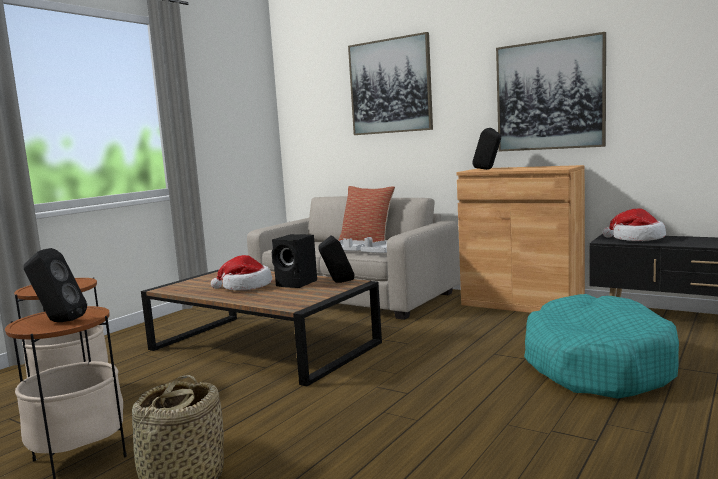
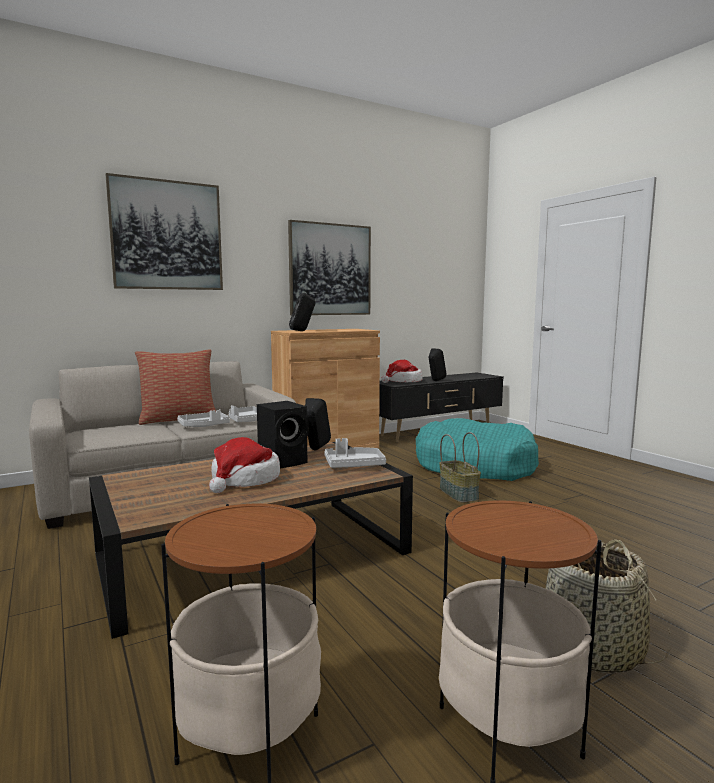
camera: 65 degrees left, 0 degrees up
(58, 322) = (532, 527): black speaker -> black speaker (435, 381)
(307, 297) = (353, 465): none -> grey tray
(478, 376) = (459, 494): none -> basket

